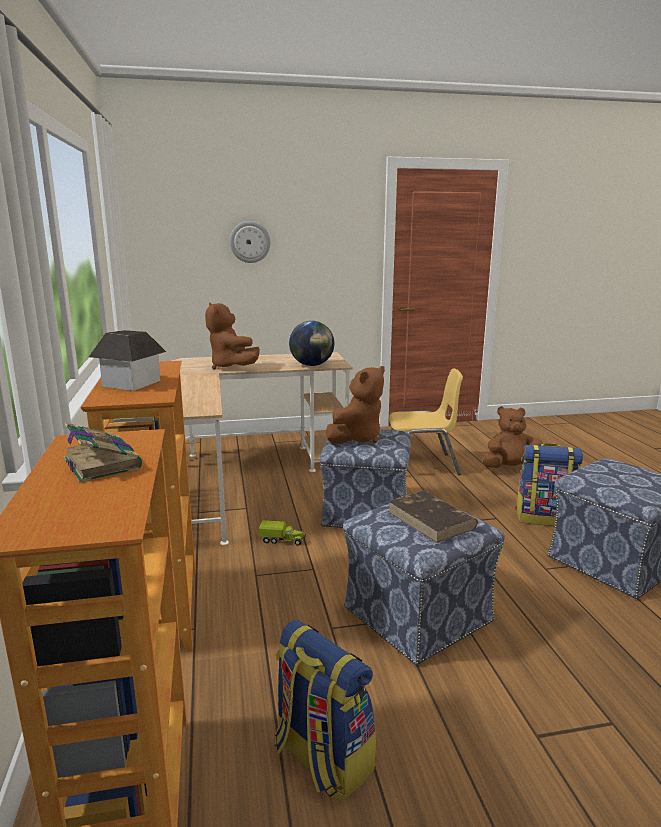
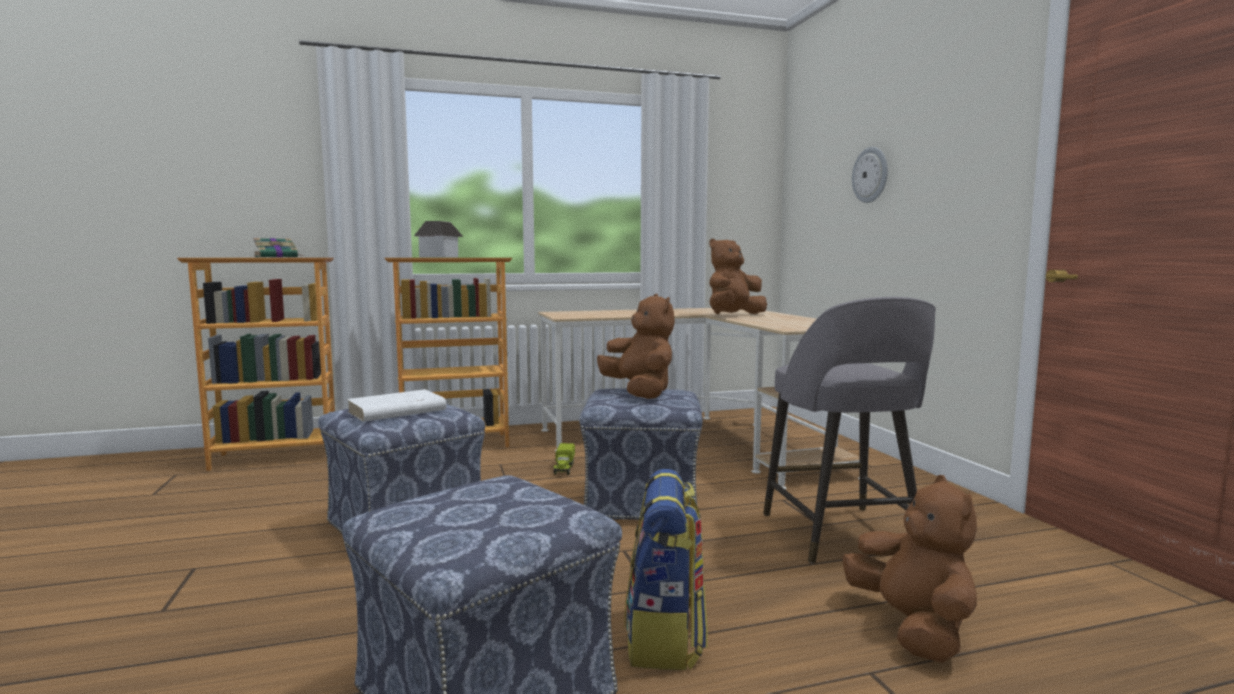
camera: 85 degrees right, 10 degrees down
(312, 365) = (774, 325): globe -> none
(321, 759) = (260, 493): backpack -> none
(357, 438) = (640, 393): brown plush toy -> brown plush toy turned 150 degrees counterclockwise
(420, 465) = (841, 535): yellow chair -> grey stool
(431, 520) = (396, 411): brown book -> white book

